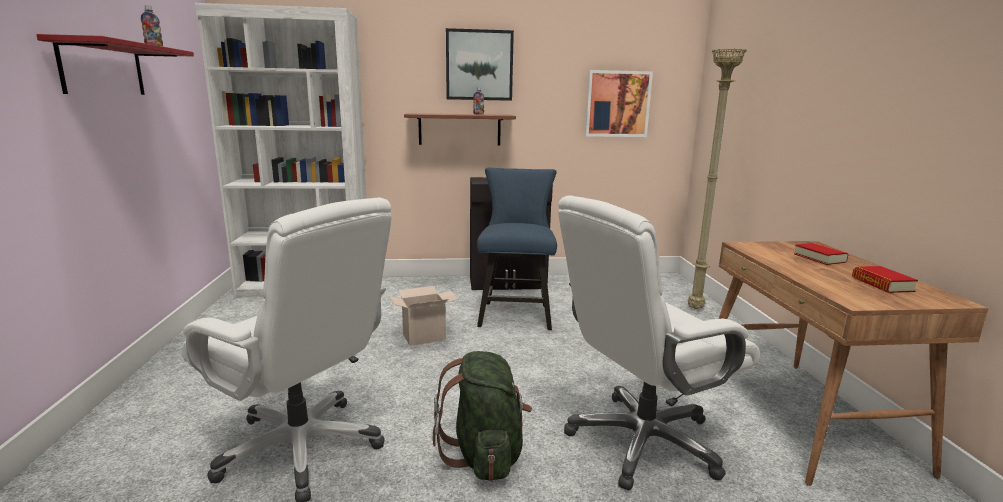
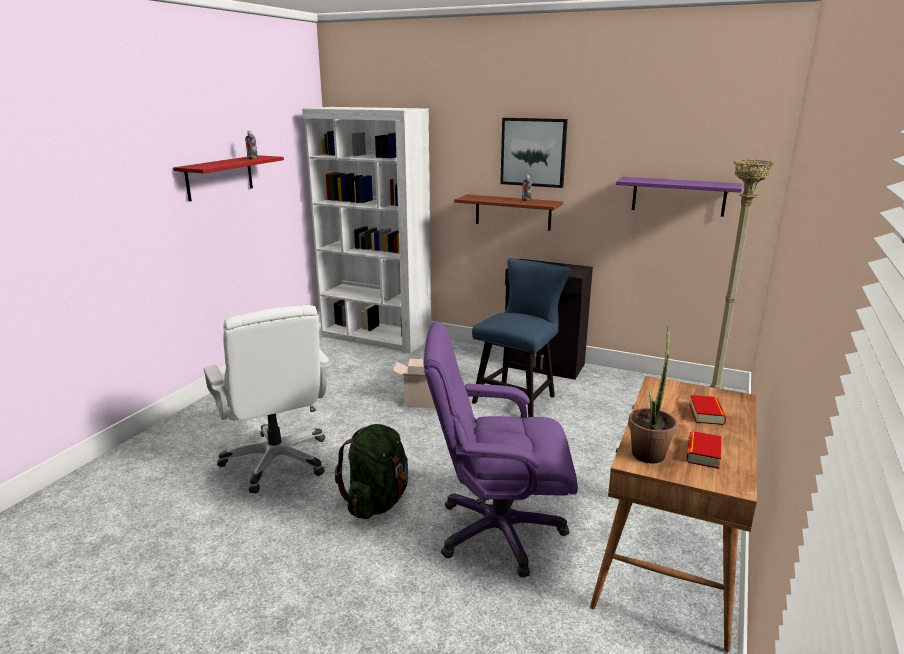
camera: 30 degrees right, 5 degrees up
(617, 104) = (678, 196): picture -> purple shelf
(642, 442) = (498, 531): white office chair -> purple office chair
(846, 291) = (649, 450): none -> potted plant

